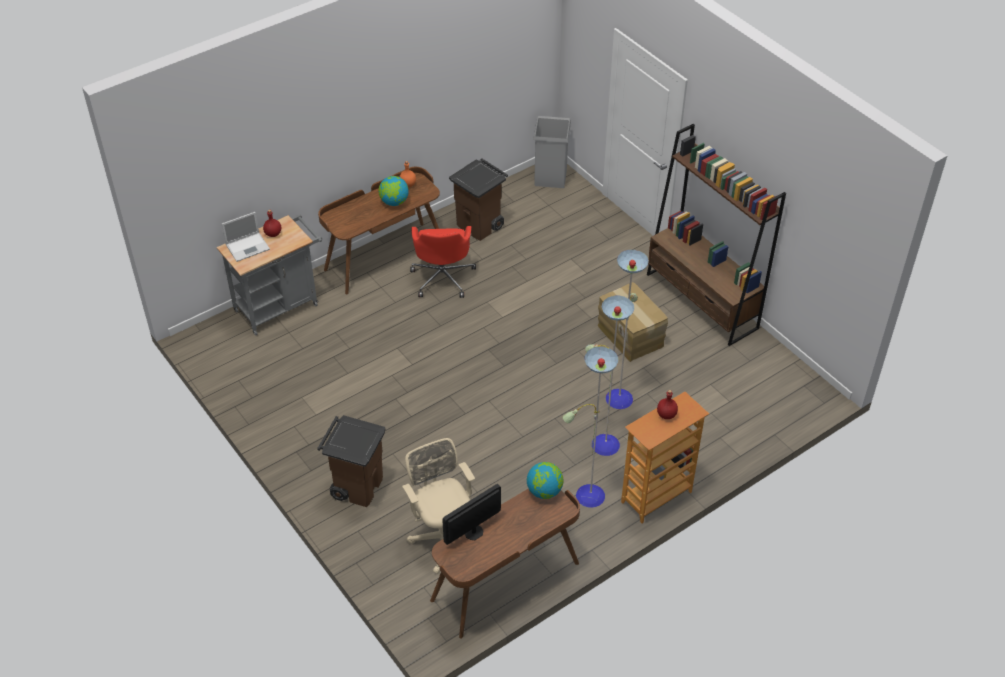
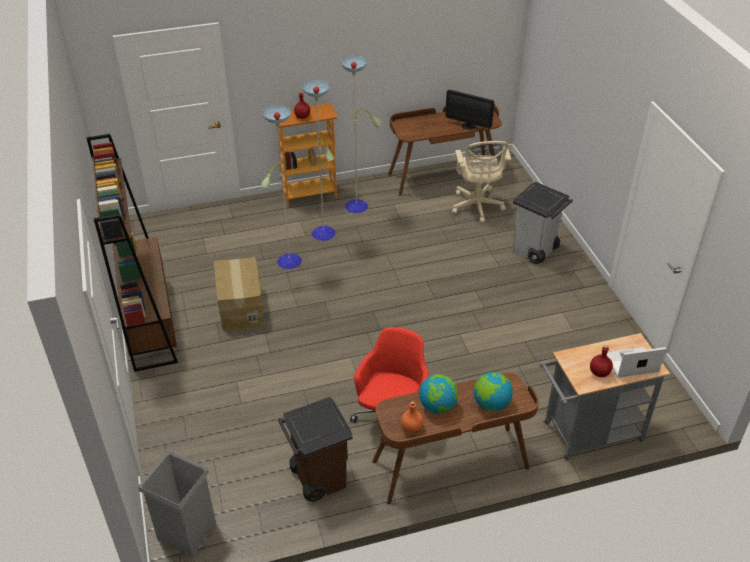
camera: 160 degrees left, 5 degrees down
(357, 486) = (535, 251): brown trash can -> grey trash can
(474, 532) = (468, 126): monitor -> monitor turned 45 degrees clockwise
(544, 491) = (408, 135): globe -> globe (491, 404)

